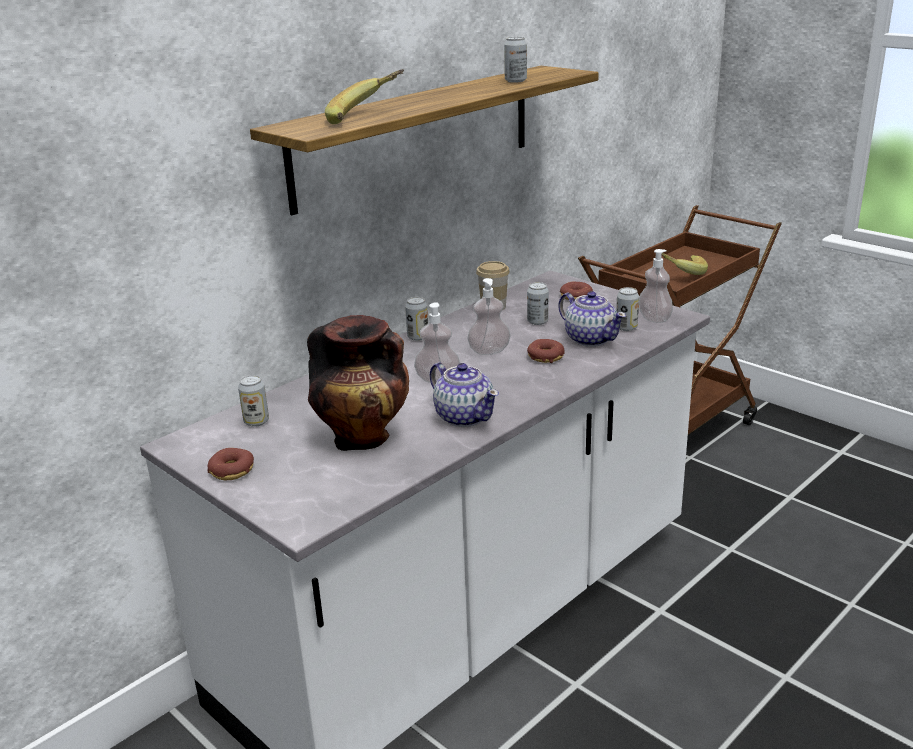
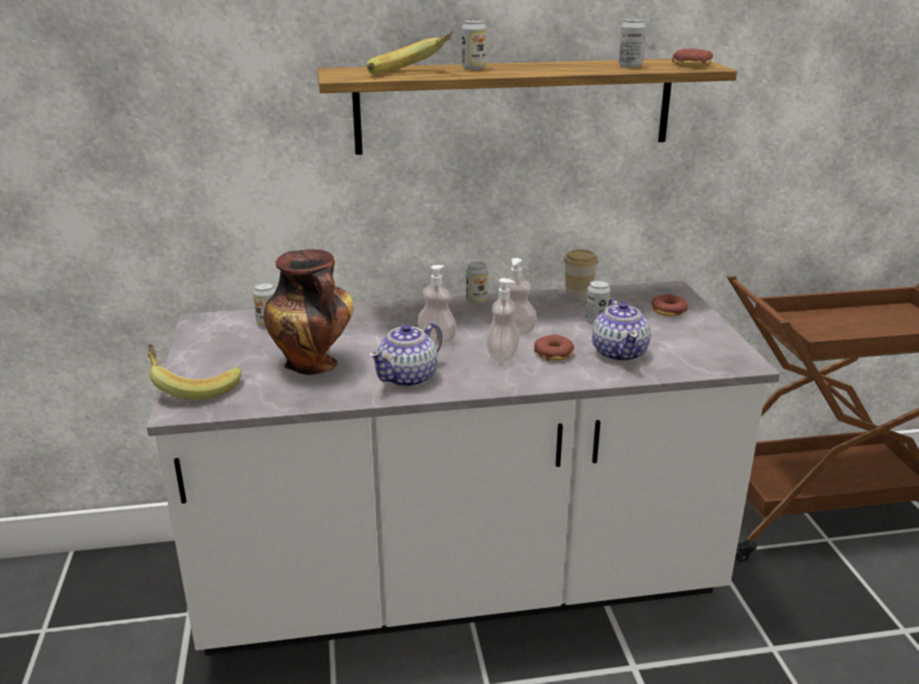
camera: 35 degrees right, 0 degrees up
(232, 470) = (200, 352): donut -> donut (691, 65)
(464, 416) = (408, 377): teapot -> teapot turned 45 degrees clockwise
(626, 327) = (671, 354): can -> can (473, 68)
(654, 319) = (713, 356): soap dispenser -> soap dispenser (502, 355)
(680, 273) = (862, 328): banana -> banana (193, 387)

